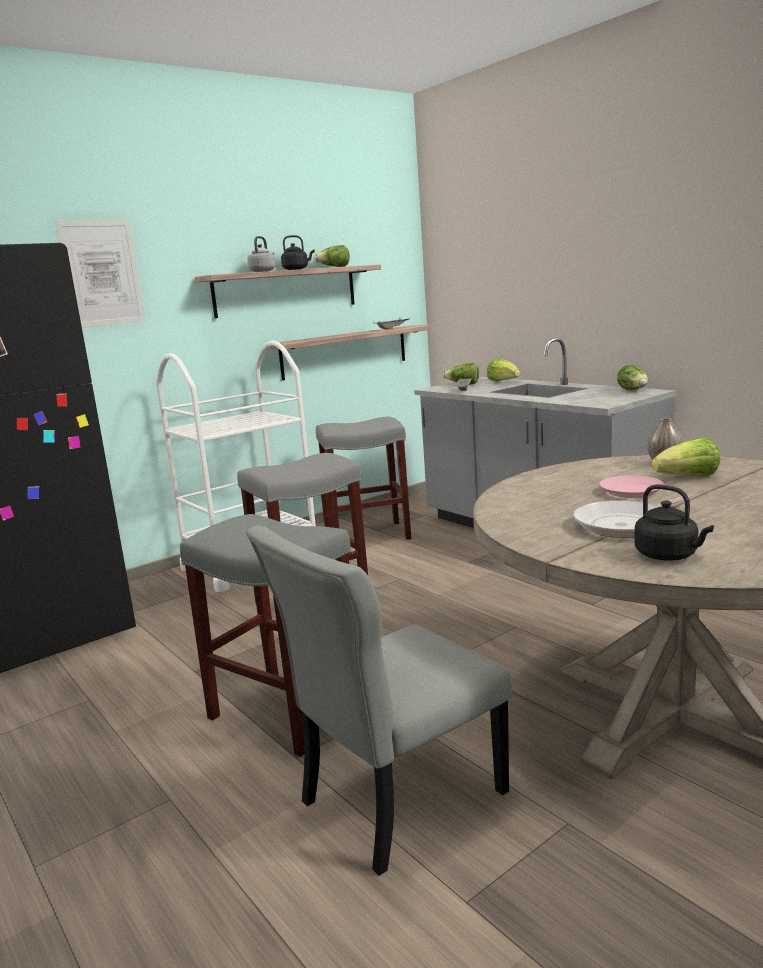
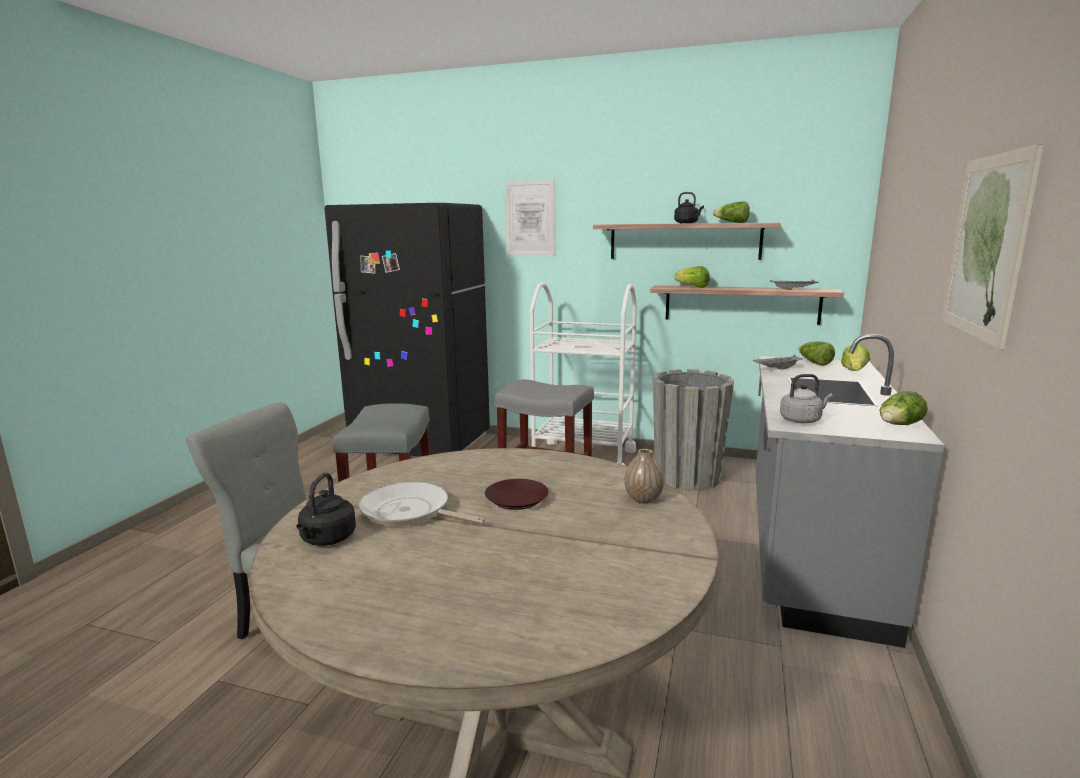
camera: 55 degrees right, 0 degrees up
(263, 271) = (653, 223): grey kettle -> grey kettle (802, 420)
(369, 535) = (687, 477): grey stool -> grey planter
(631, 491) = (516, 499): pink plate -> brown plate
(684, 250) = (986, 247): none -> picture
(688, 477) = (590, 518): lettuce -> lettuce (692, 287)

